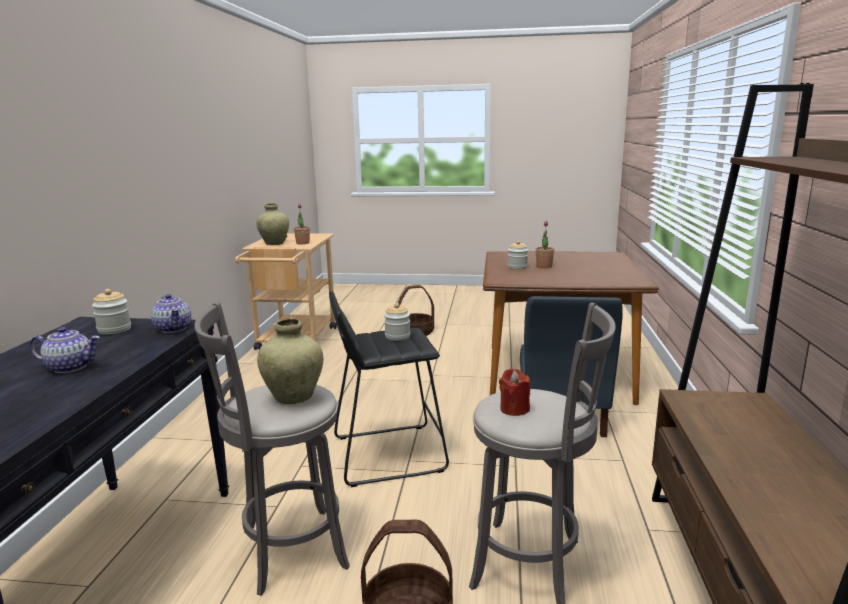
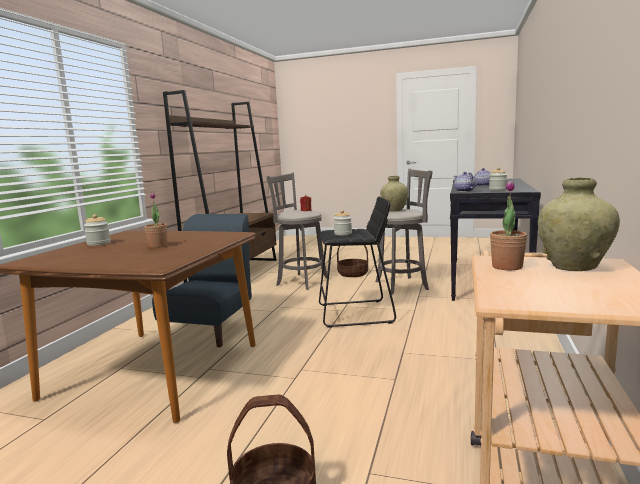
camera: 170 degrees left, 5 degrees down
(517, 267) = (188, 245): jar -> jar (99, 243)

